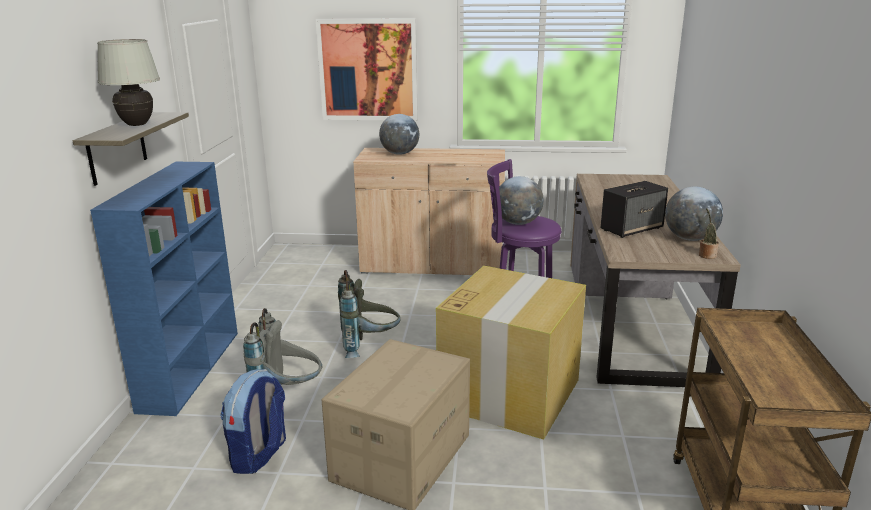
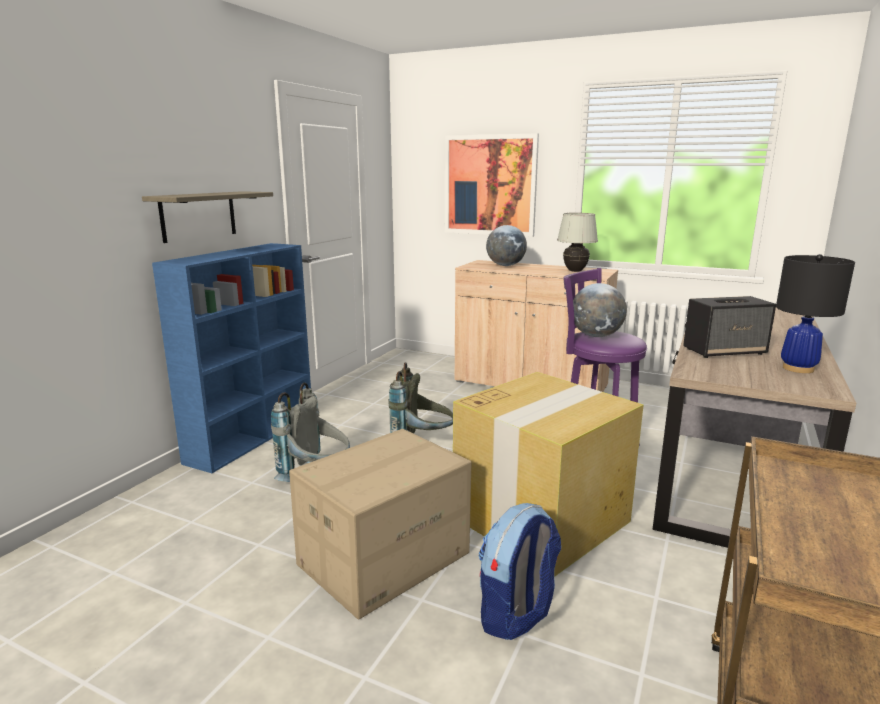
camera: 20 degrees right, 5 degrees down
(137, 125) = (212, 193): white table lamp -> white table lamp (575, 271)
(259, 455) = (253, 524): backpack -> backpack (517, 615)
(690, 238) = (798, 368): globe -> black table lamp
(706, 255) = (810, 387): potted plant -> none

